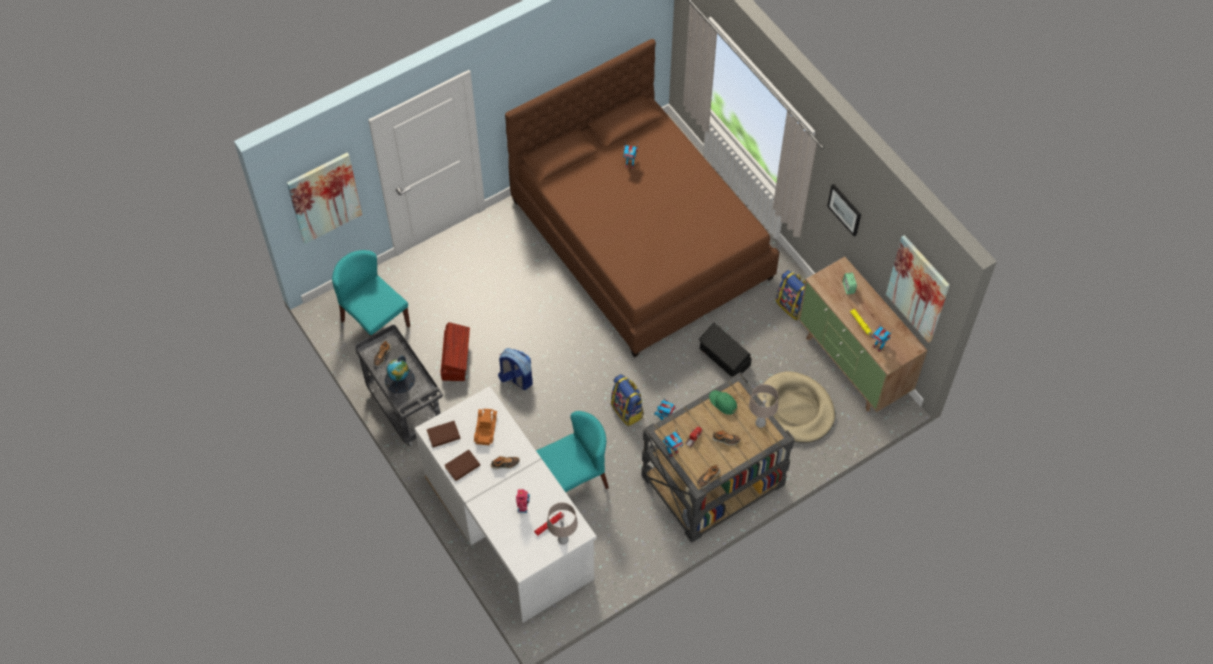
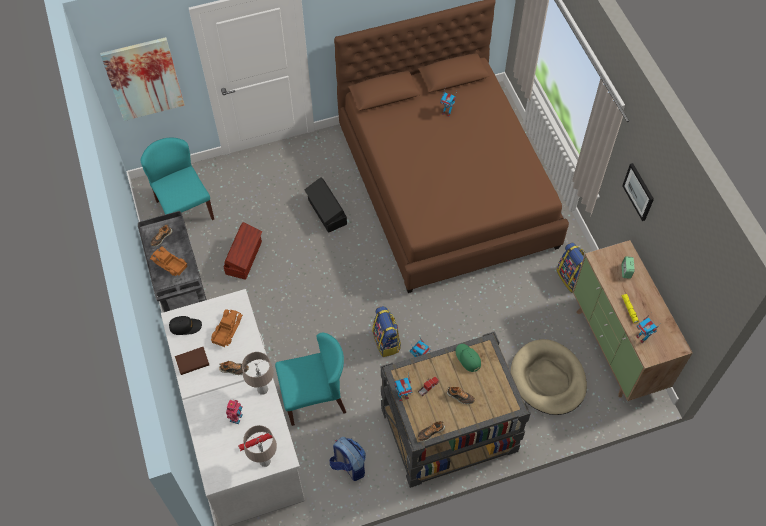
camera: 15 degrees right, 0 degrees up
(400, 380) = (169, 264): globe -> toy truck
(443, 435) = (185, 326): brown book -> black cap
(516, 379) = (292, 288): backpack -> backpack (349, 465)
(724, 358) = (493, 313): black storage box -> black storage box (327, 212)
(760, 423) = (500, 388): beige table lamp -> beige table lamp (262, 389)
(918, 288) = (696, 287): picture -> none

